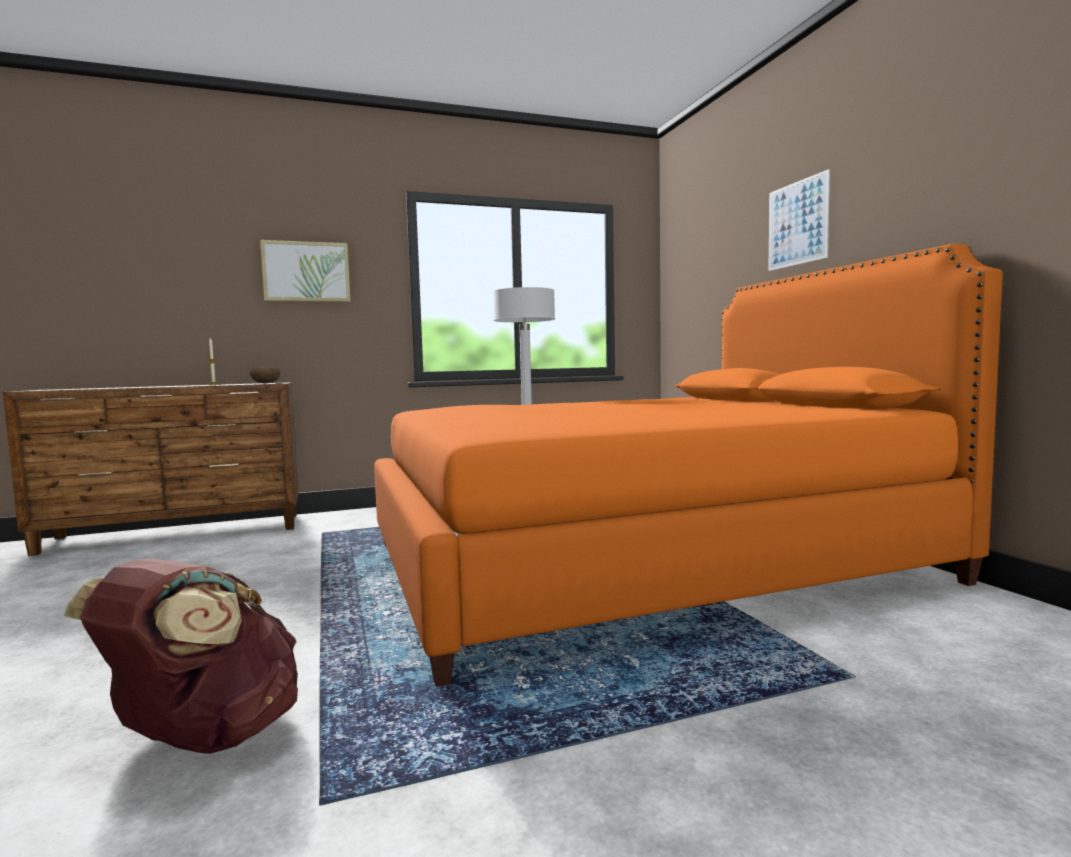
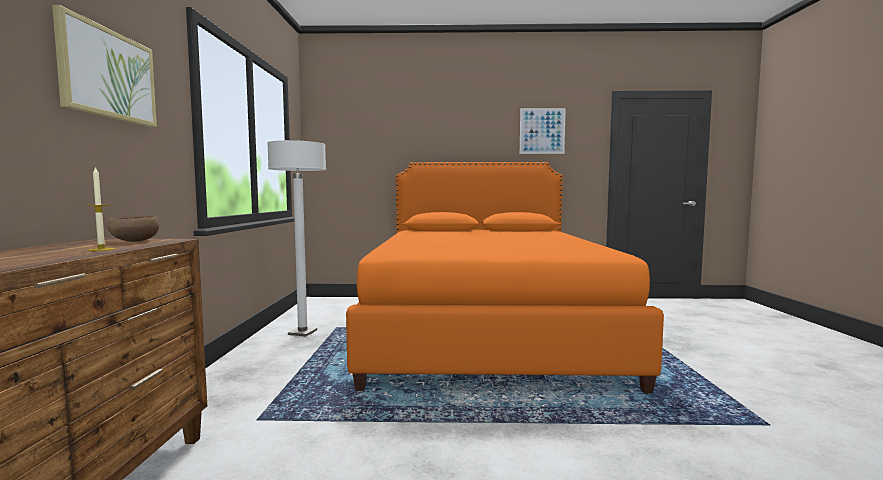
camera: 70 degrees left, 0 degrees up
(204, 738) = (726, 460): brown backpack -> none
(797, 223) = (448, 132): picture -> picture (542, 131)

